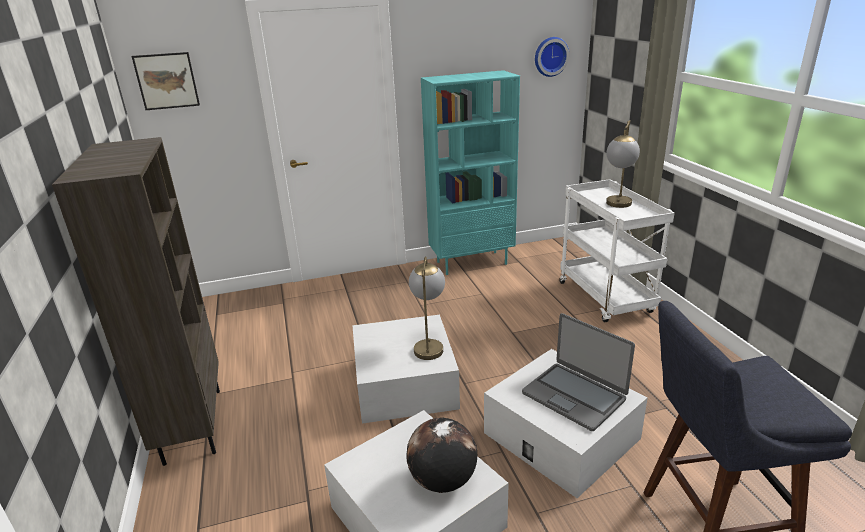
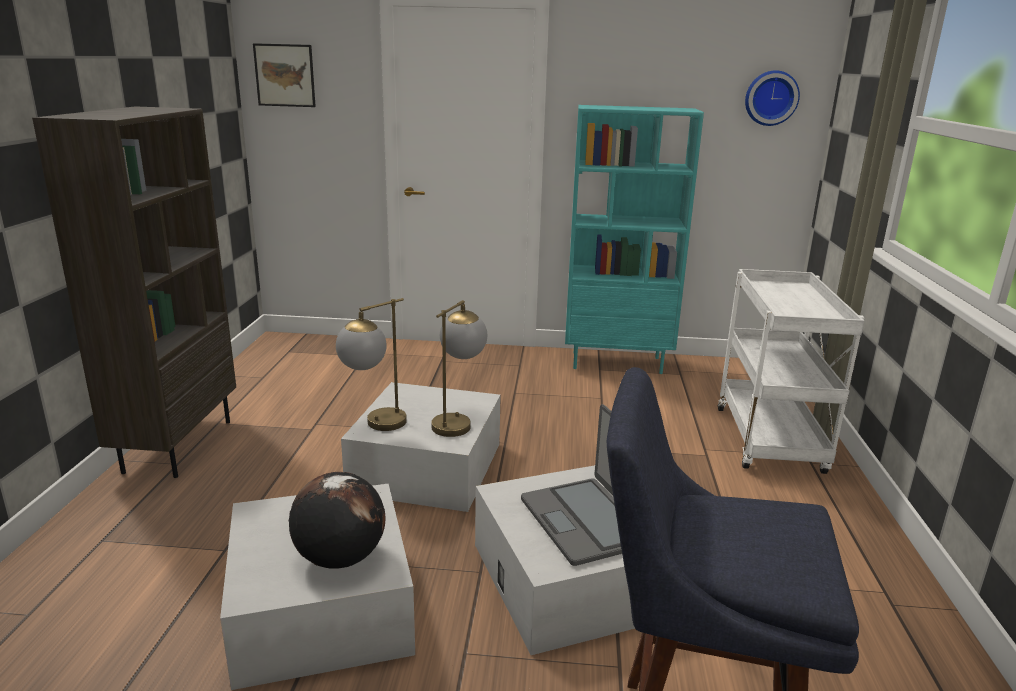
camera: 20 degrees right, 5 degrees down
(618, 206) = (795, 304): table lamp -> table lamp (375, 426)

